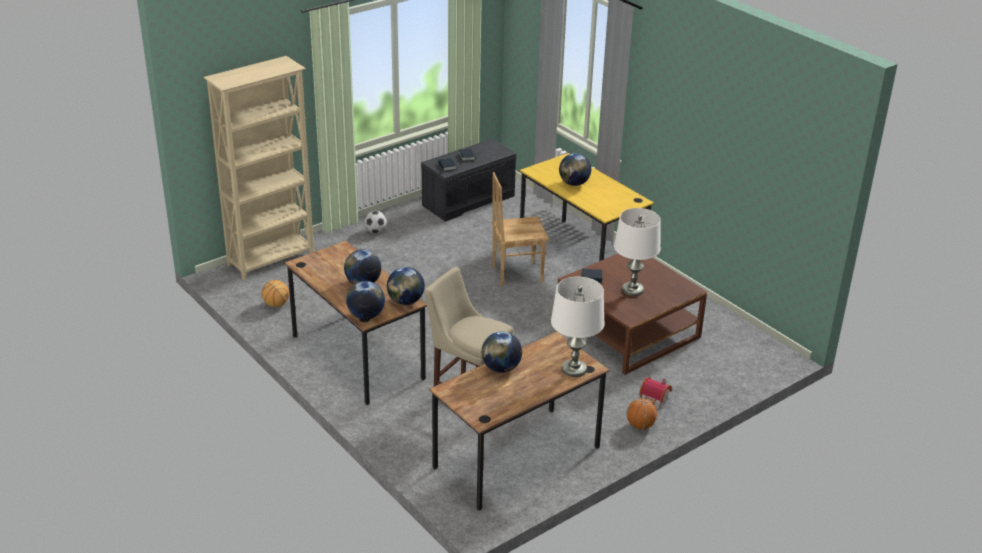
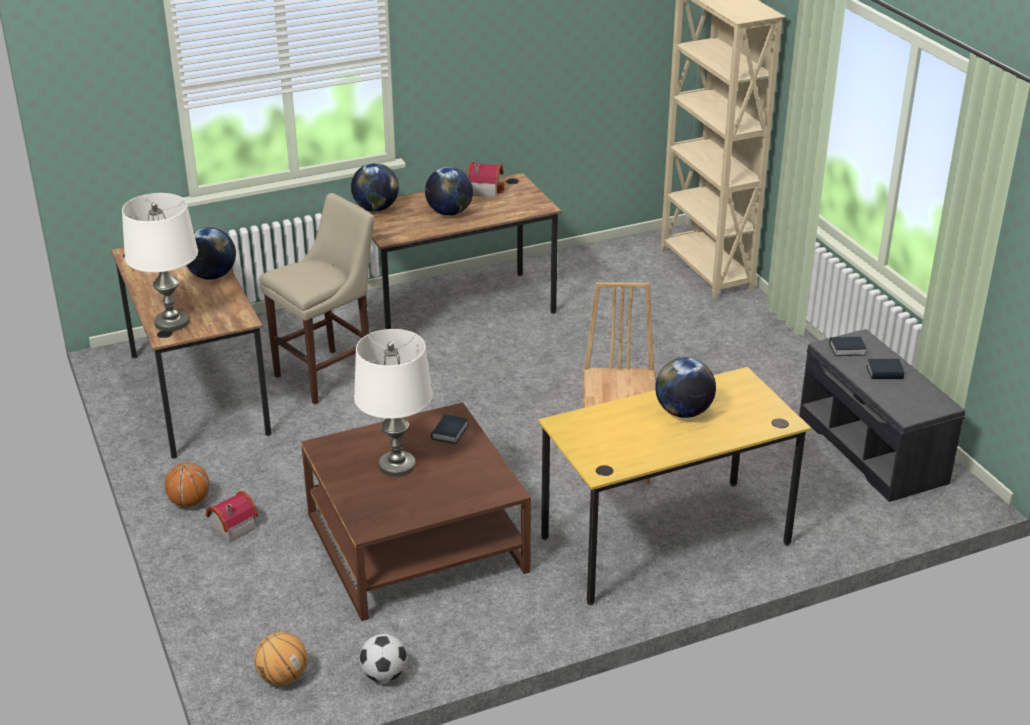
camera: 105 degrees right, 0 degrees up
(276, 304) = (595, 267): basketball -> basketball (282, 677)
(319, 274) = (484, 189): none -> toy house
(375, 231) = (773, 351): football -> football (384, 675)
(406, 301) = (393, 234): globe -> none

